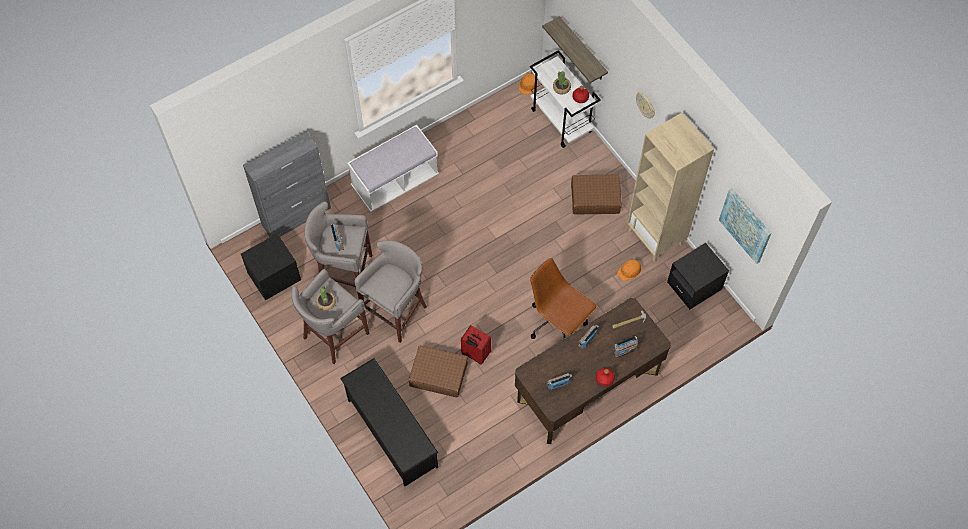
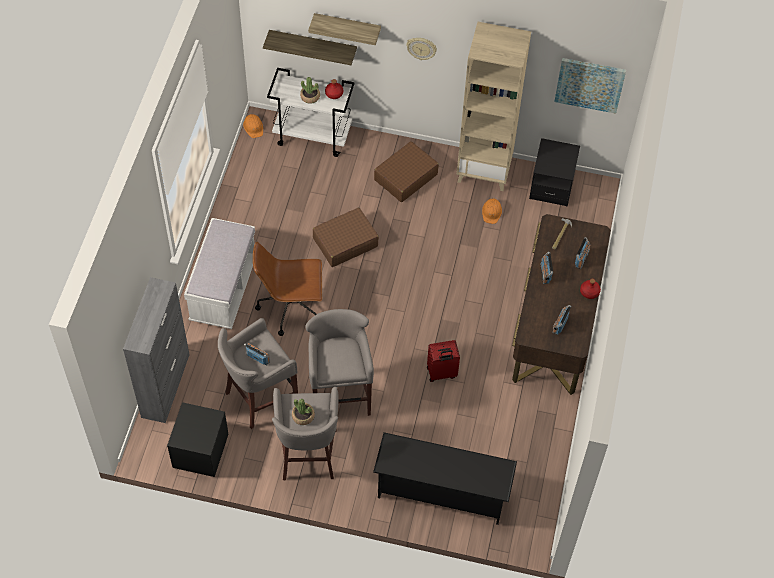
camera: 45 degrees left, 5 degrees down
(438, 374) = (429, 414): brown suitcase -> brown suitcase (345, 242)
(558, 323) = (480, 296): brown office chair -> brown office chair (291, 307)
(604, 52) = (347, 27): none -> shelf

